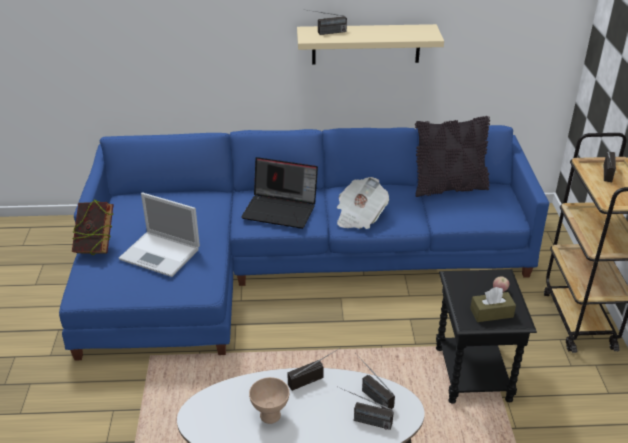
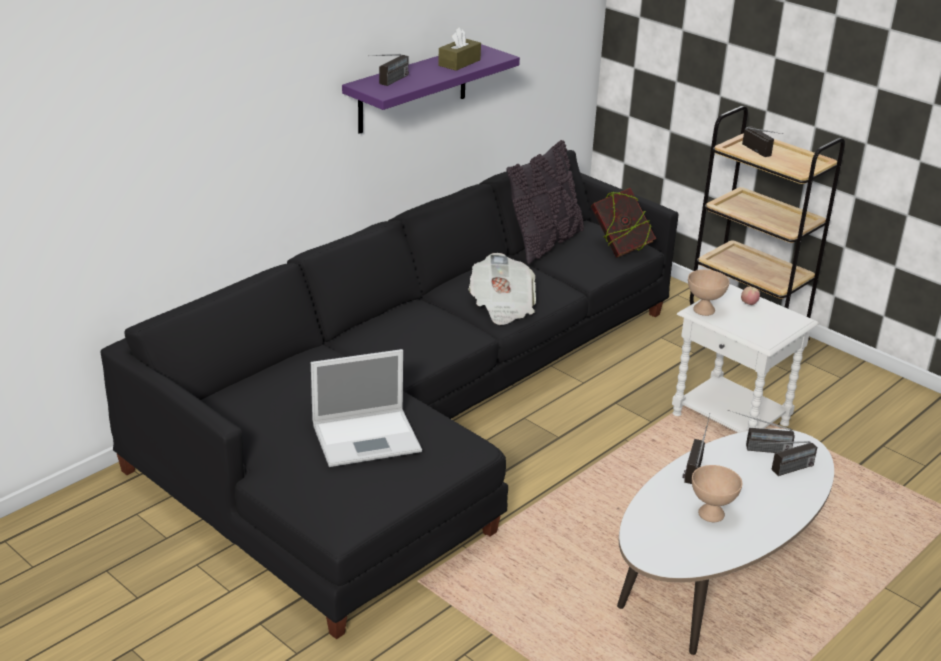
camera: 45 degrees left, 5 degrees down
(96, 247) = (273, 471): book -> book (620, 248)
(281, 209) = (418, 334): laptop -> none
(286, 261) = (414, 411): blue sofa -> black sofa
(366, 44) = (413, 89): beige shelf -> purple shelf
(458, 279) = (704, 310): none -> beige bowl
(474, 373) = (731, 418): black side table -> white side table
(491, 313) = (771, 324): brown tissue box -> brown tissue box (459, 63)

